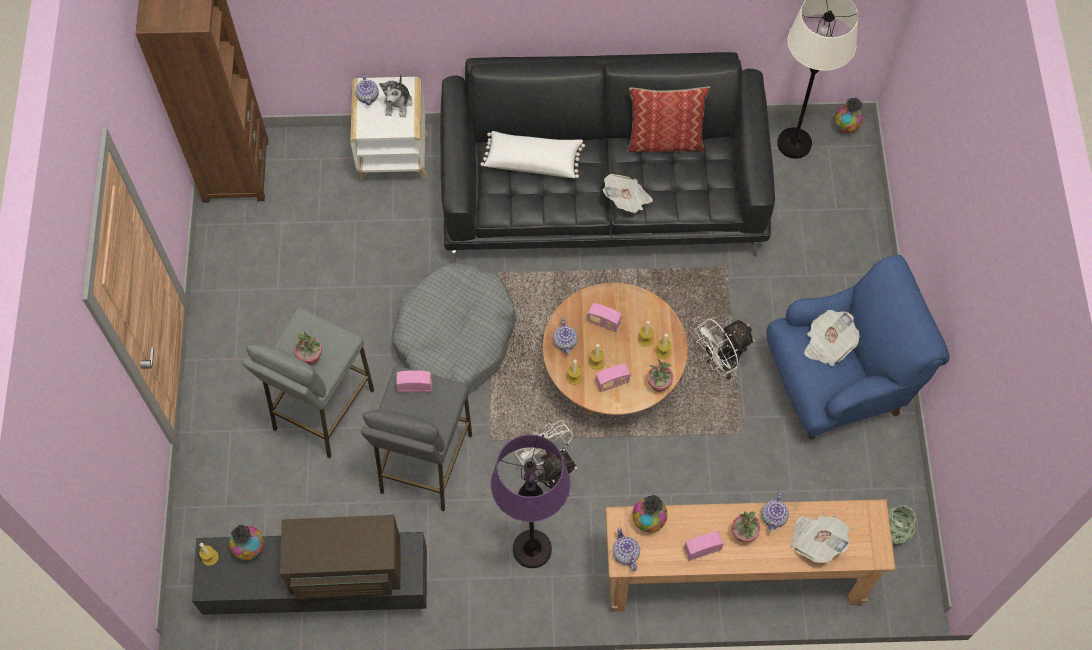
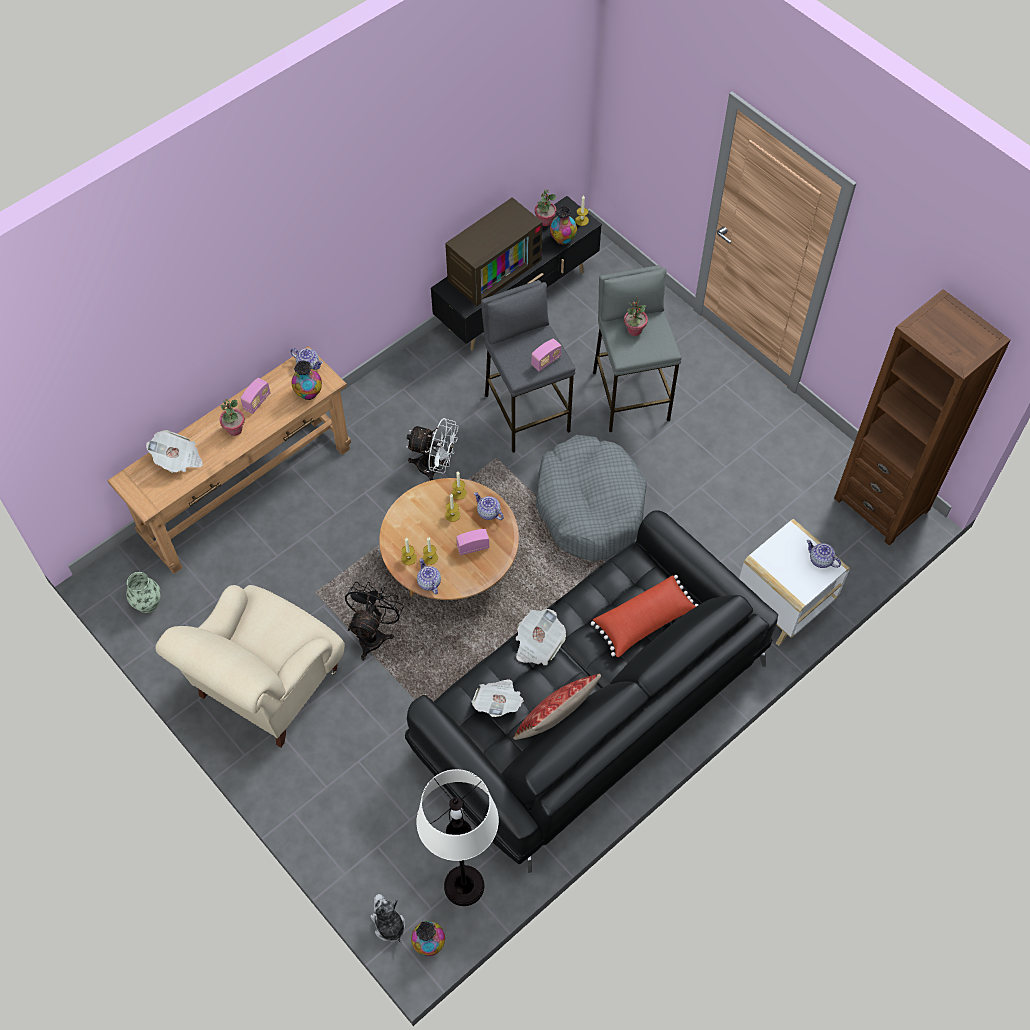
camera: 140 degrees right, 5 degrees down
(398, 103) = (791, 572): plush toy -> plush toy (388, 925)
(531, 549) = (404, 413): purple floor lamp -> none
(533, 160) = (644, 621): white pillow -> red pillow
(612, 382) = (428, 509): radio -> none
(659, 385) = (391, 532): potted plant -> potted plant (545, 221)
(721, 362) = (374, 634): white fan -> black fan
(774, 517) = (220, 454): teapot -> teapot (428, 582)
(827, 344) = (277, 640): newspaper -> newspaper (498, 703)
(838, 383) = (267, 686): blue armchair -> beige armchair

